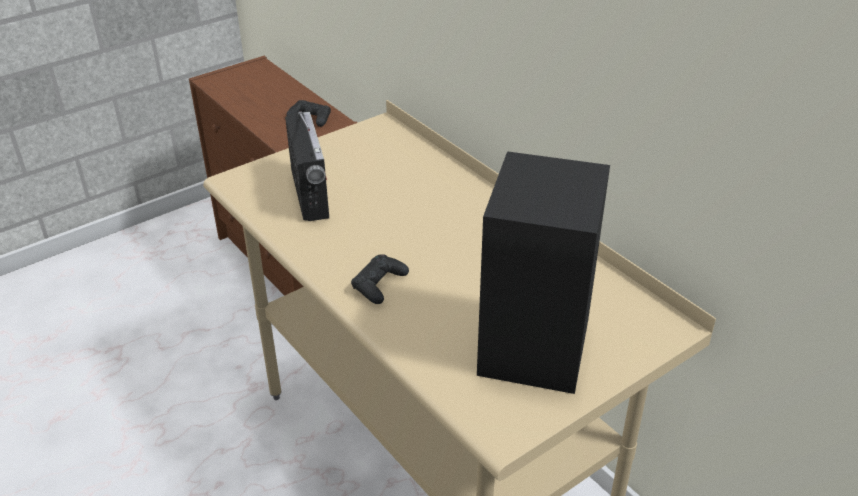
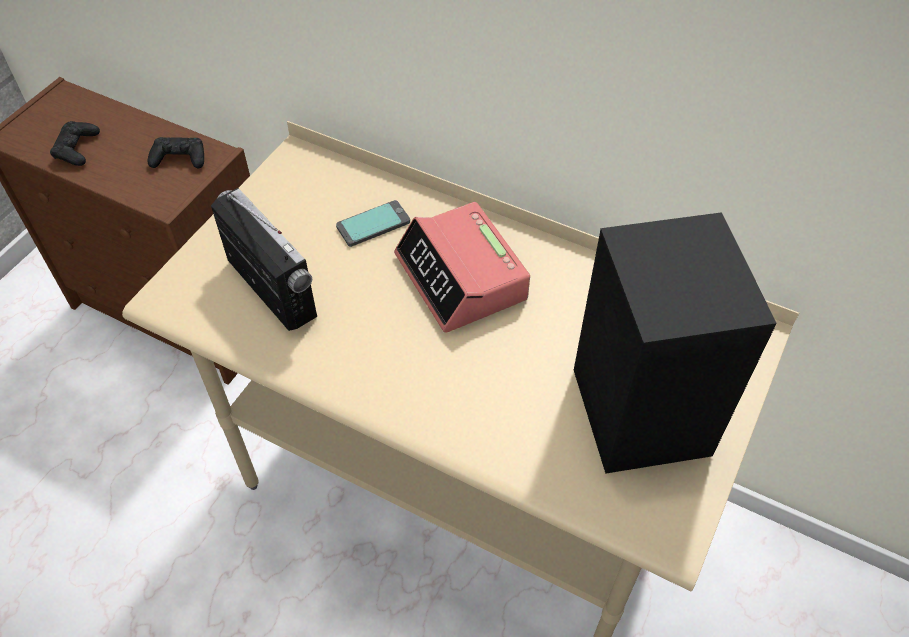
camera: 25 degrees left, 15 degrees up
(379, 284) = (431, 391): black game controller -> black game controller (77, 148)
(408, 176) = (373, 224): none -> phone
(451, 225) = (461, 278): none -> alarm clock

